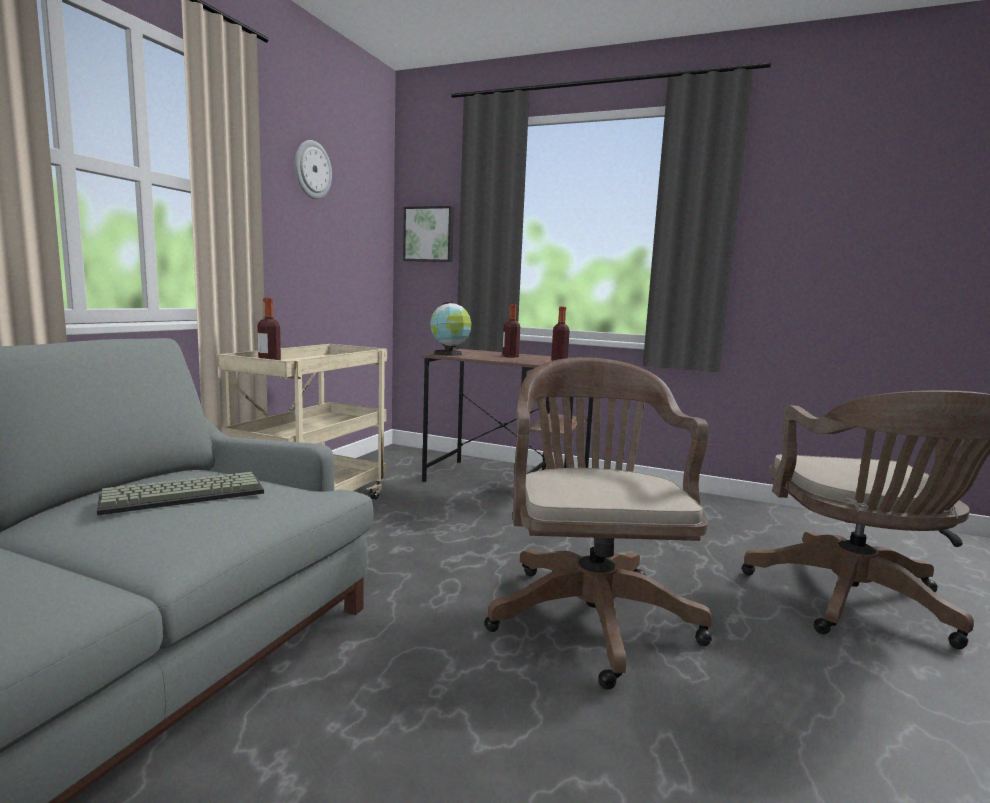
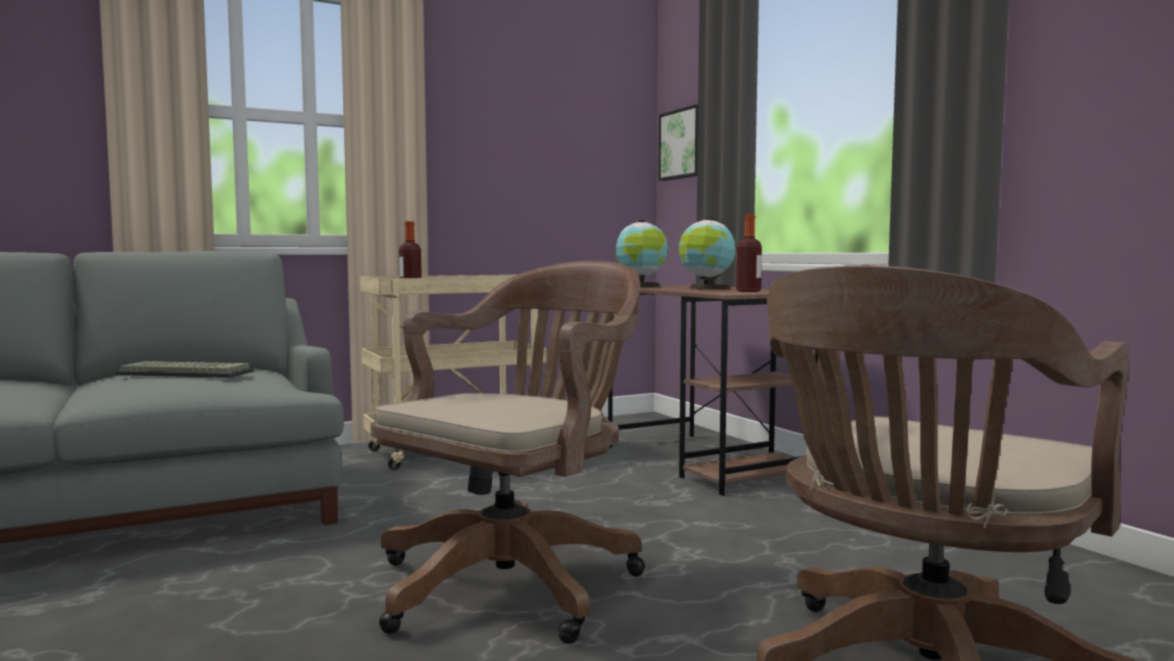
camera: 40 degrees right, 5 degrees down
(312, 170) = (516, 89): wall clock -> none
(510, 356) = (707, 288): bottle -> globe

